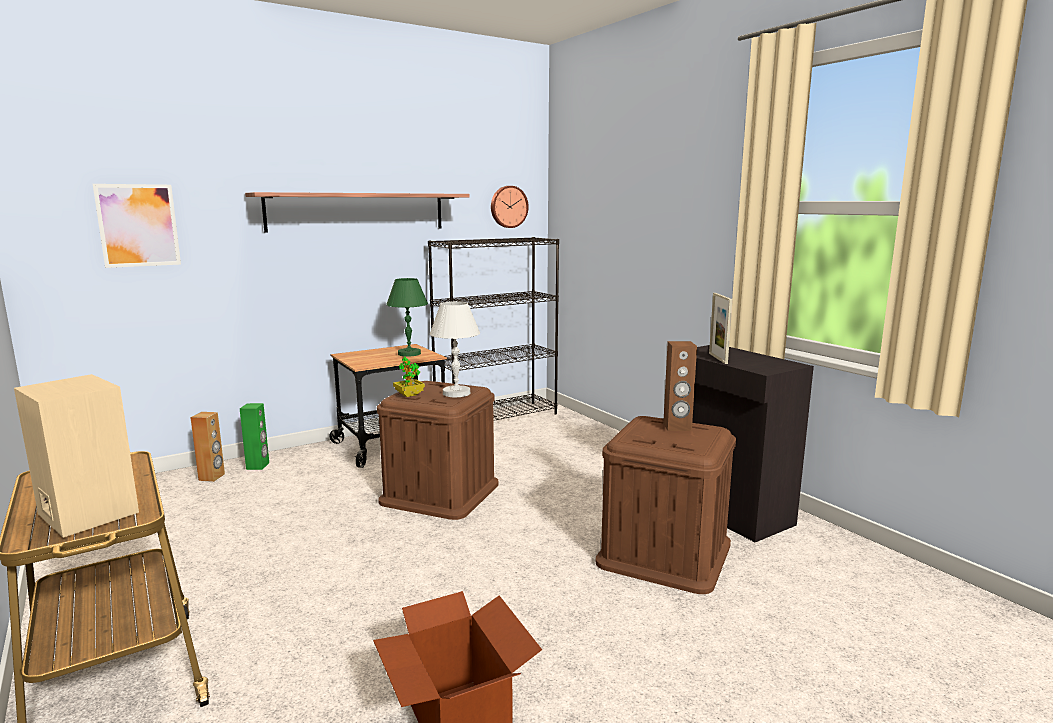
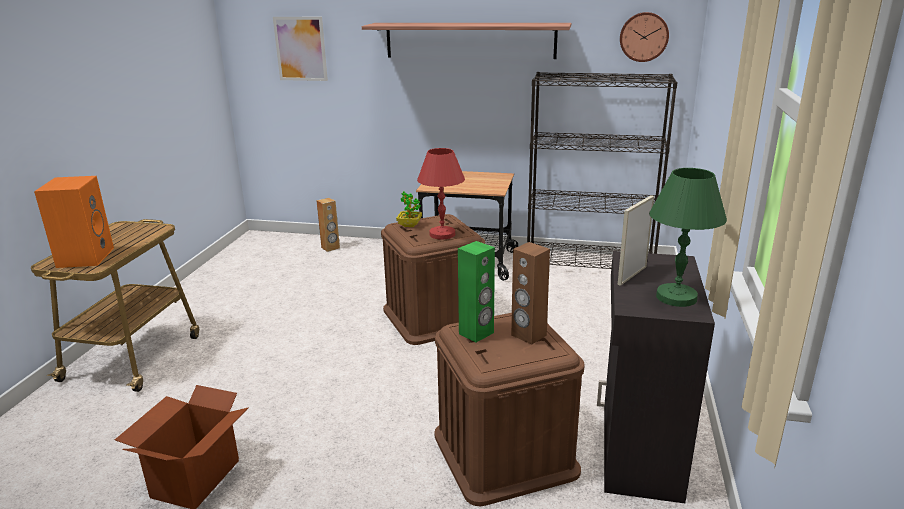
camera: 45 degrees right, 10 degrees up
(85, 513) = (85, 257): beige speaker -> orange speaker
(258, 466) = (364, 249): green speaker -> green speaker (476, 333)
(409, 353) = (485, 183): green table lamp -> green table lamp (677, 297)
(456, 393) = (442, 234): white table lamp -> red table lamp

